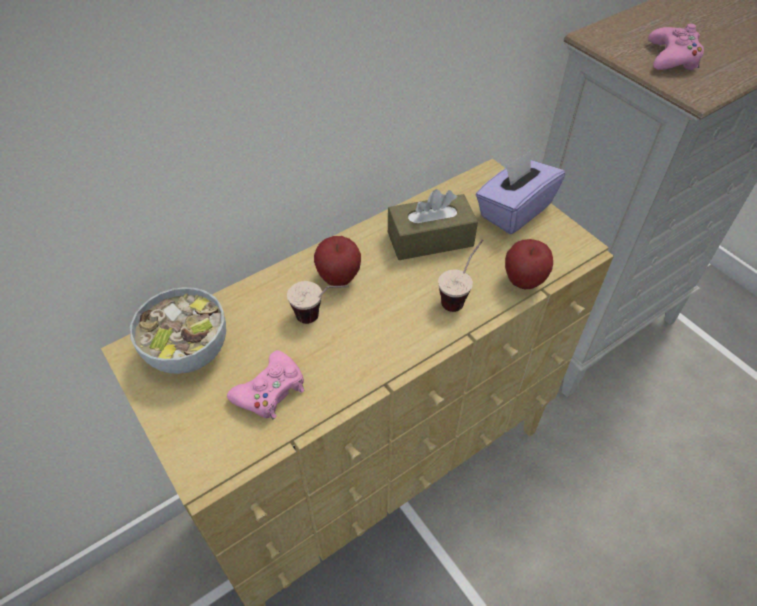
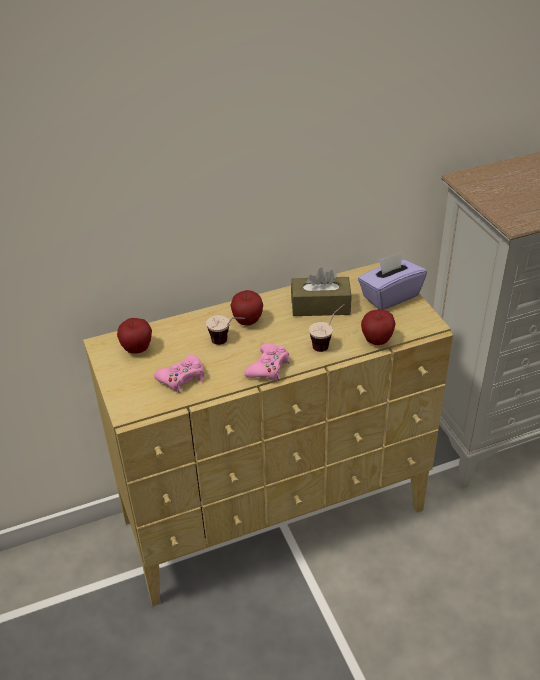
camera: 15 degrees right, 10 degrees down
(189, 352) = (137, 349): bowl -> apple
(672, 58) = (511, 198): pink game controller -> pink game controller (268, 367)

